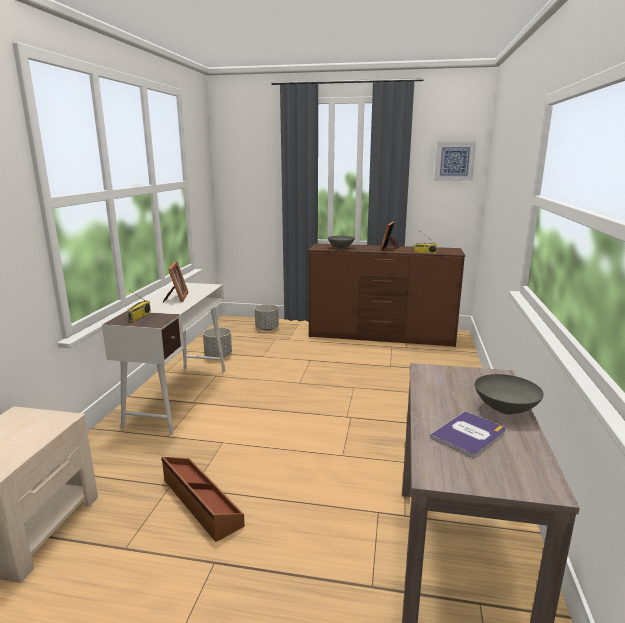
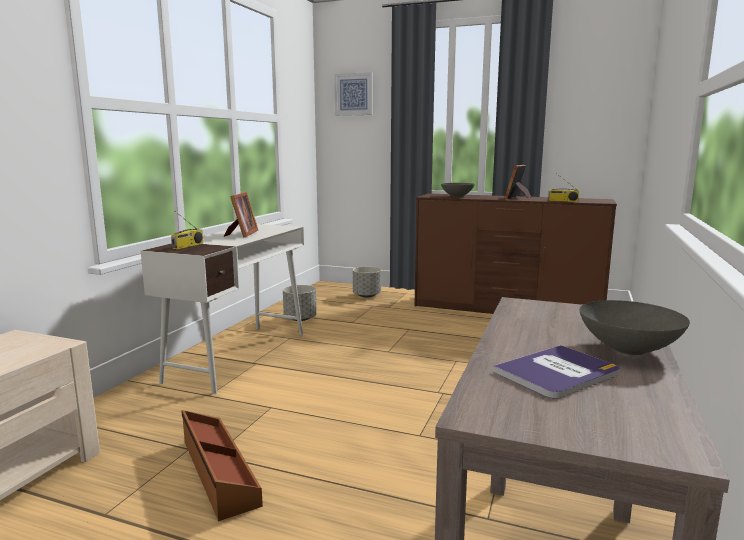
camera: 10 degrees right, 5 degrees down
(454, 161) = (606, 90): picture -> picture (354, 94)

